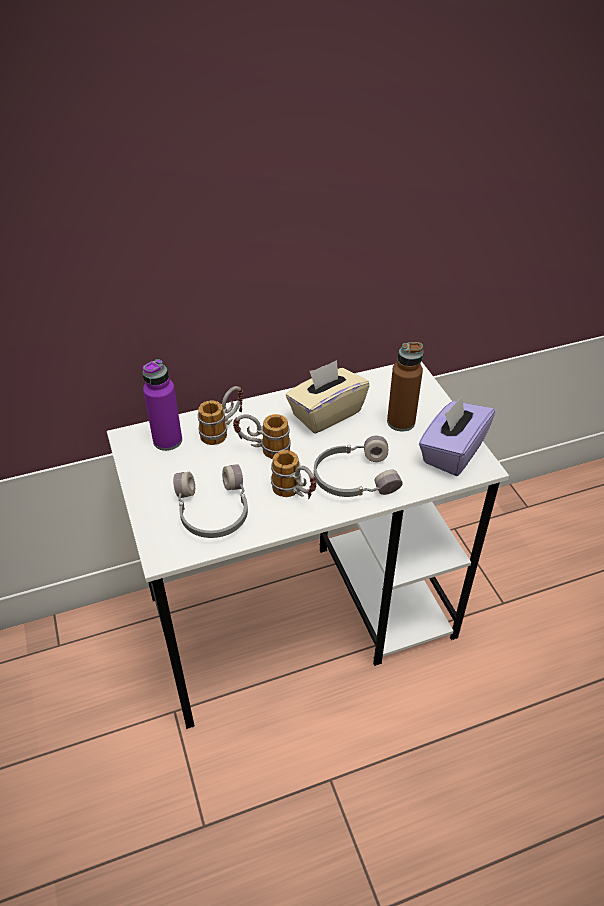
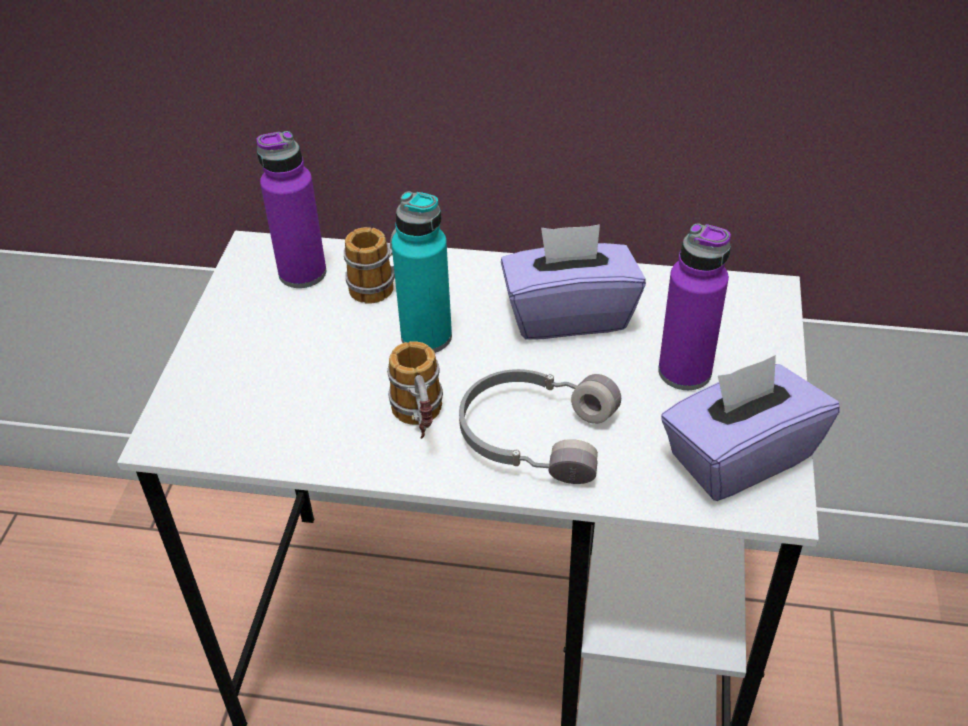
camera: 30 degrees right, 0 degrees up
(212, 511) = (281, 401): grey headphones -> none
(263, 450) = (426, 337): mug -> turquoise bottle
(326, 413) = (568, 314): beige tissue box -> purple tissue box
(401, 422) = (684, 372): brown bottle -> purple bottle

